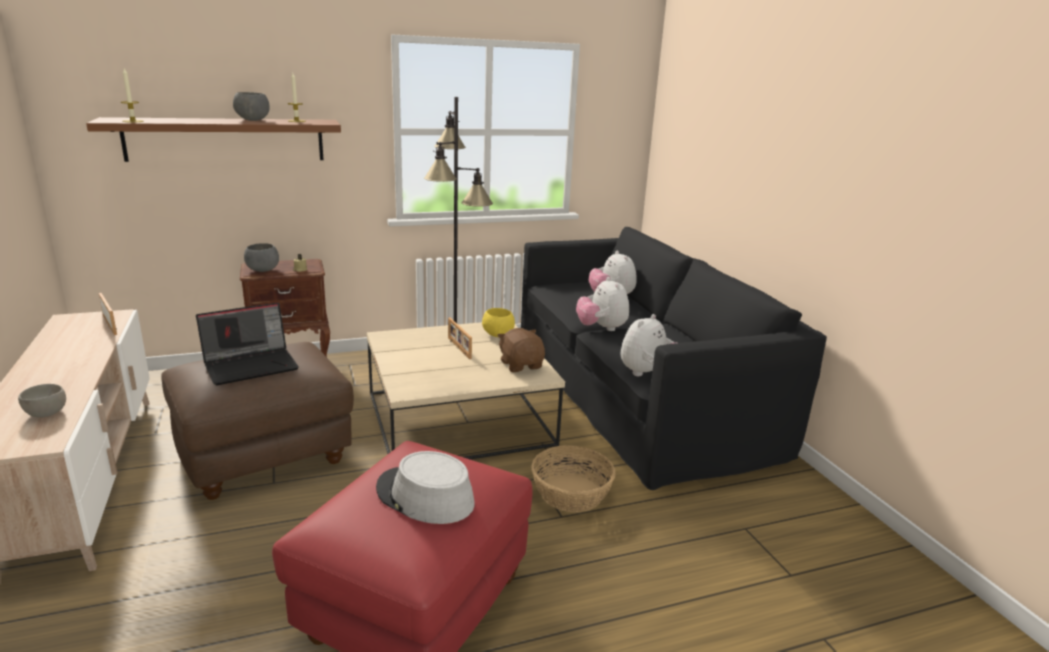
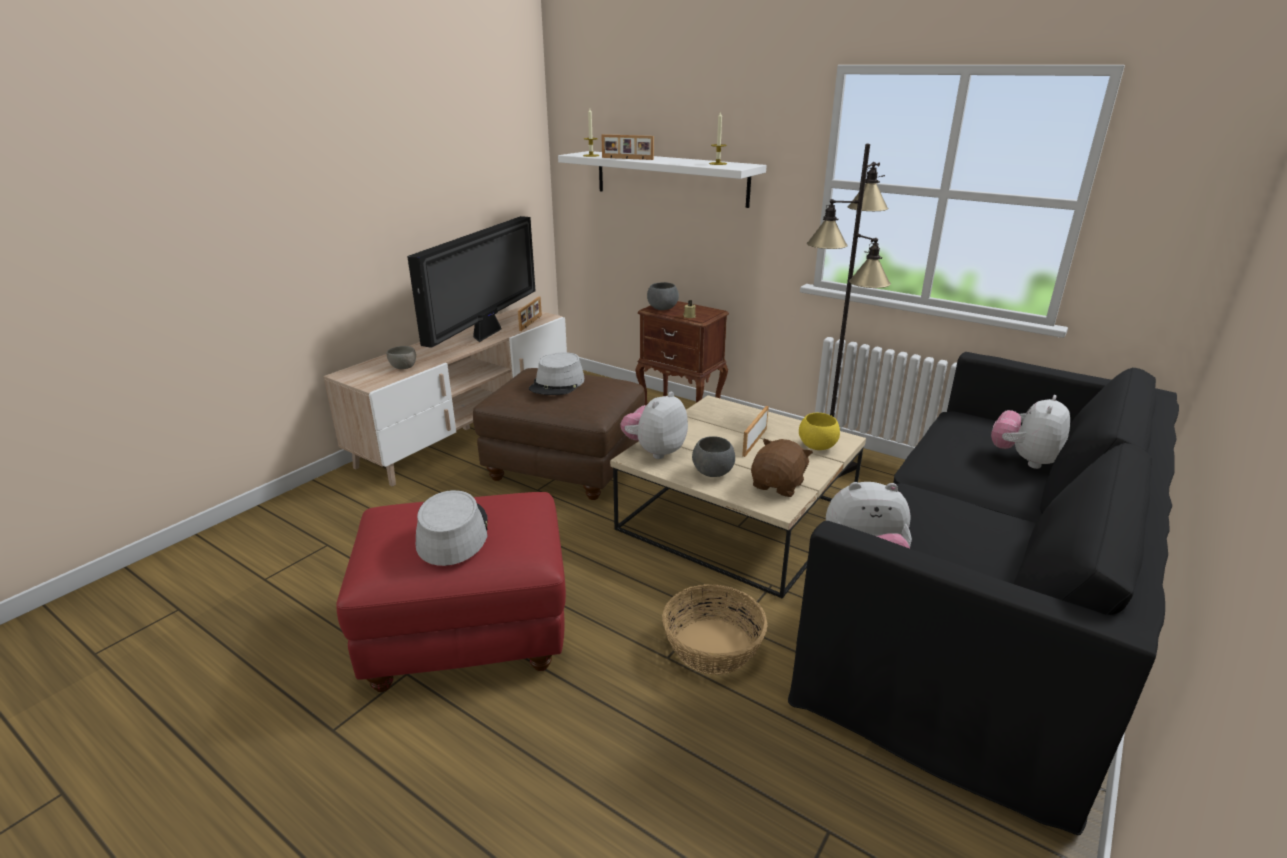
camera: 55 degrees right, 5 degrees up
(78, 349) = (487, 333): none -> television
(189, 122) = (627, 158): none -> picture frame
(225, 139) = (670, 178): brown shelf -> white shelf
(252, 120) = (682, 160): grey bowl -> grey bowl (712, 473)
(252, 365) = (557, 384): laptop -> grey hat
(601, 328) = (929, 489): plush toy -> plush toy (655, 451)

